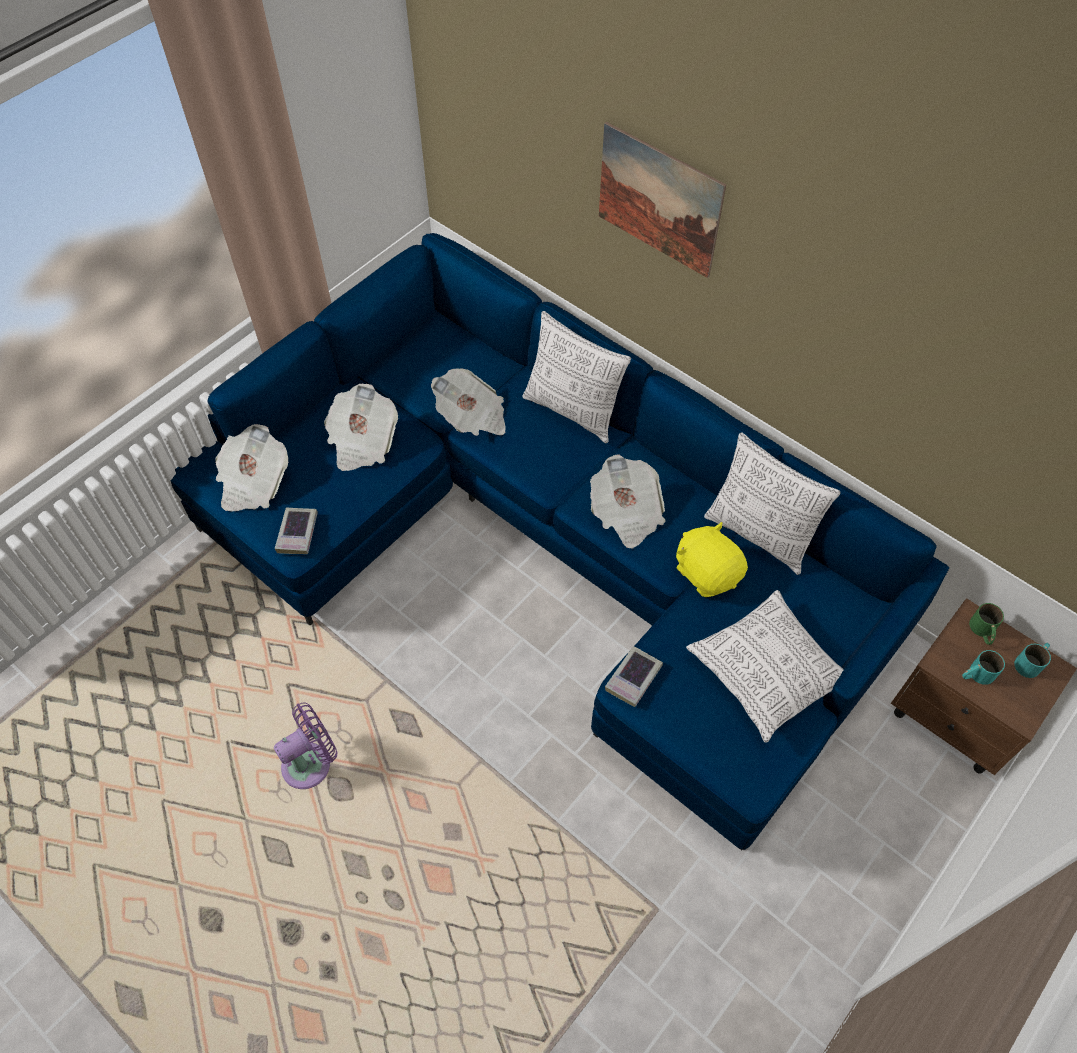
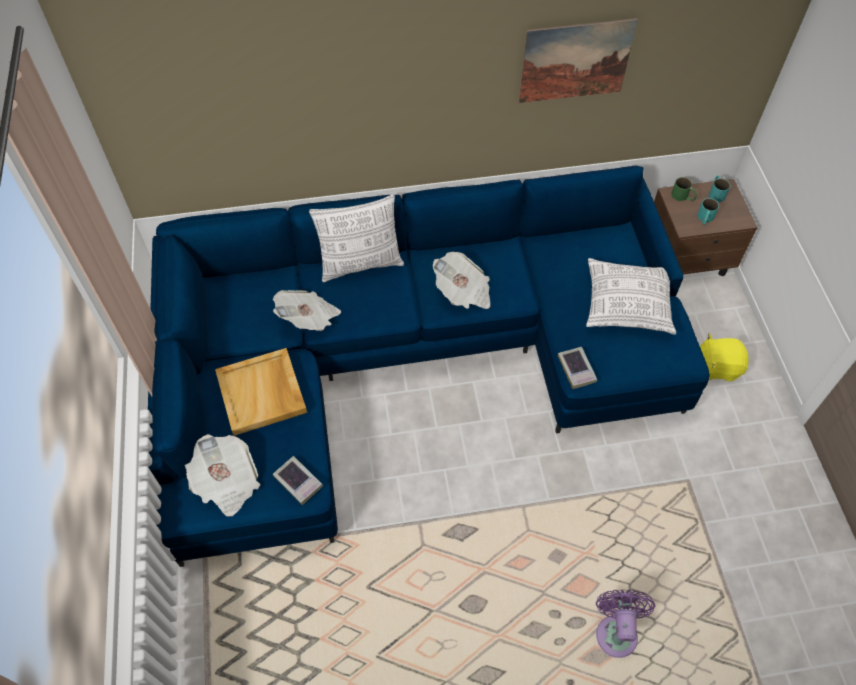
camera: 50 degrees left, 0 degrees up
(311, 763) = (439, 610): purple fan -> purple fan (616, 631)
(362, 442) = (262, 393): newspaper -> beige tray
(659, 200) = (363, 74): picture -> picture (575, 61)
(707, 572) = (539, 284): yellow plush toy -> yellow plush toy (716, 367)
(759, 535) = (537, 242): pillow -> none

